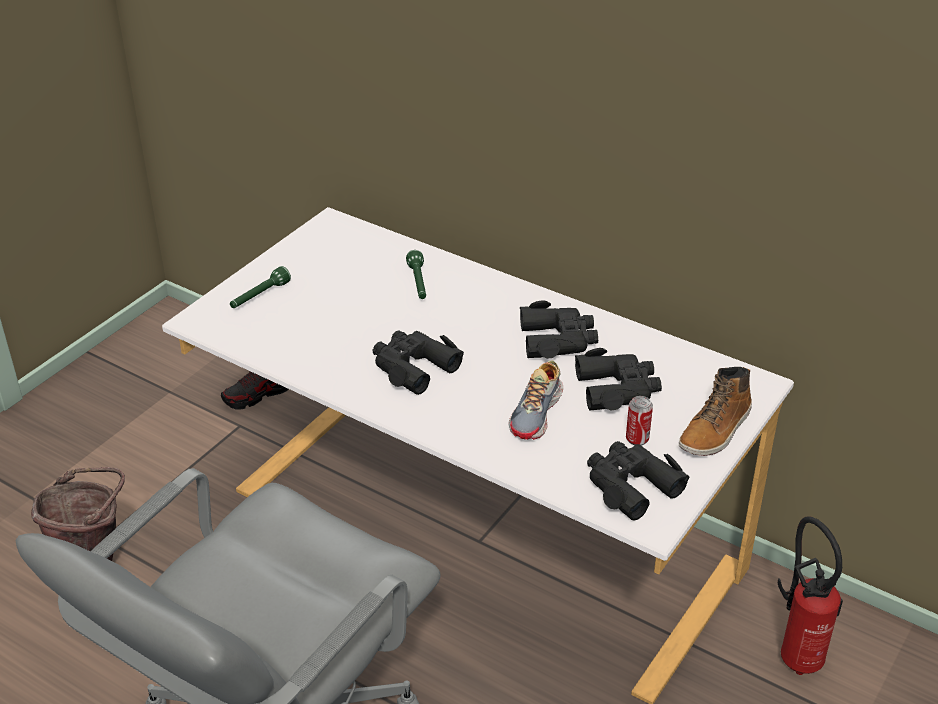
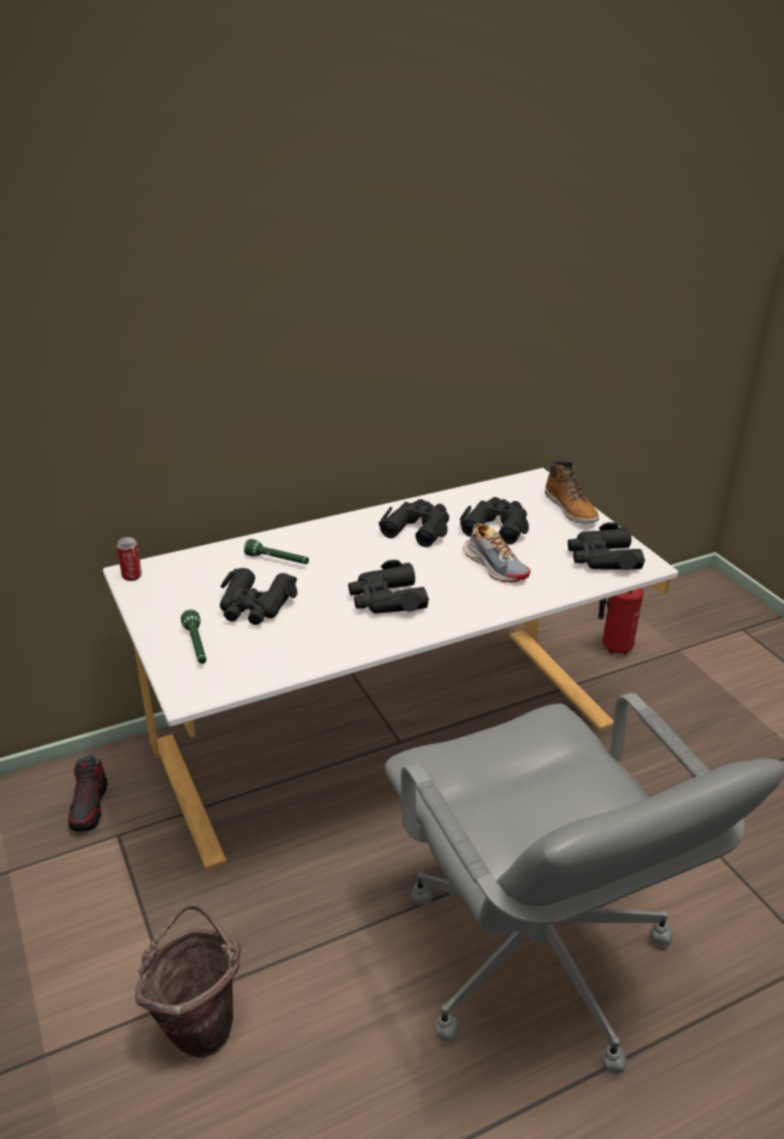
camera: 60 degrees left, 5 degrees down
(338, 301) = (255, 606): none -> black binoculars
(637, 439) = (556, 538): can -> can (132, 576)

